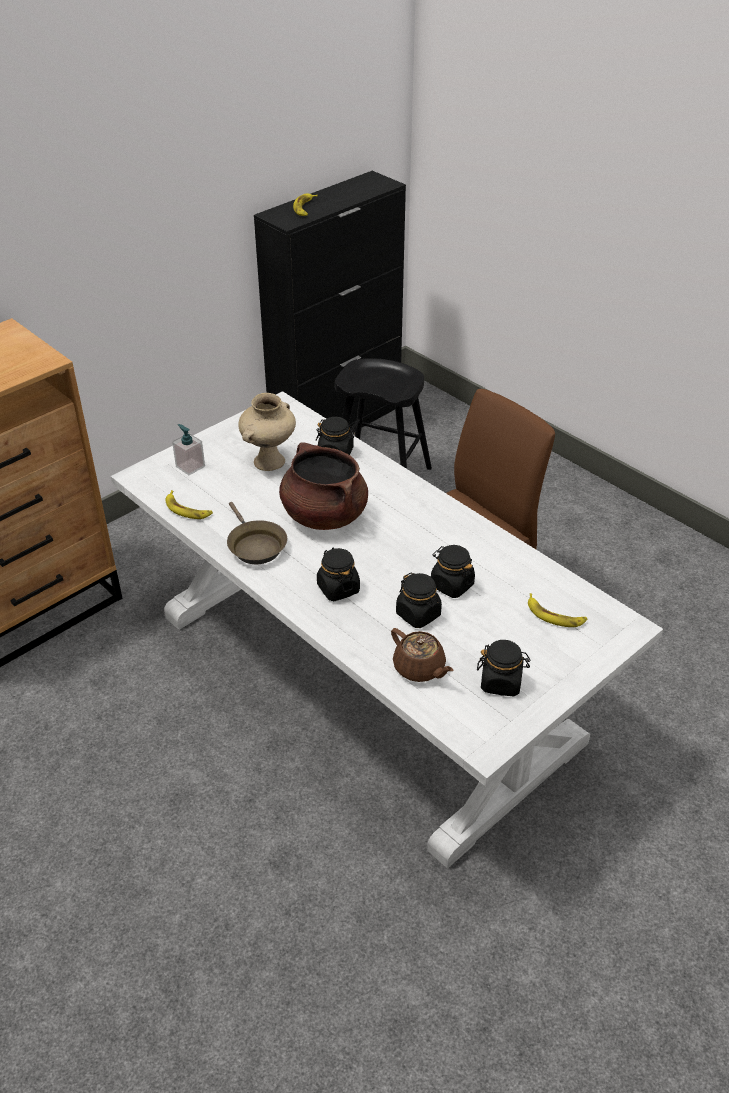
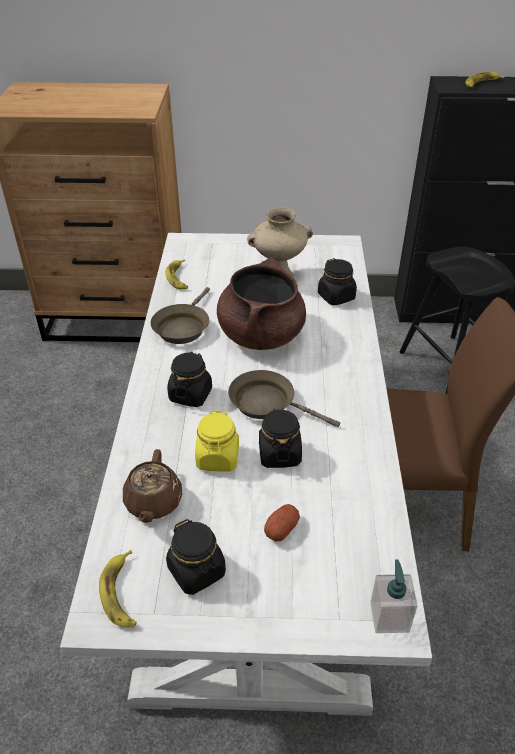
camera: 45 degrees right, 0 degrees up
(190, 466) = (222, 252): soap dispenser -> soap dispenser (389, 616)
(398, 559) = (267, 403): none -> brown frying pan
(418, 614) = (218, 458): black jar -> yellow jar
(513, 625) = (281, 528): none -> potato
(555, 615) = (333, 551): banana -> banana (121, 593)

